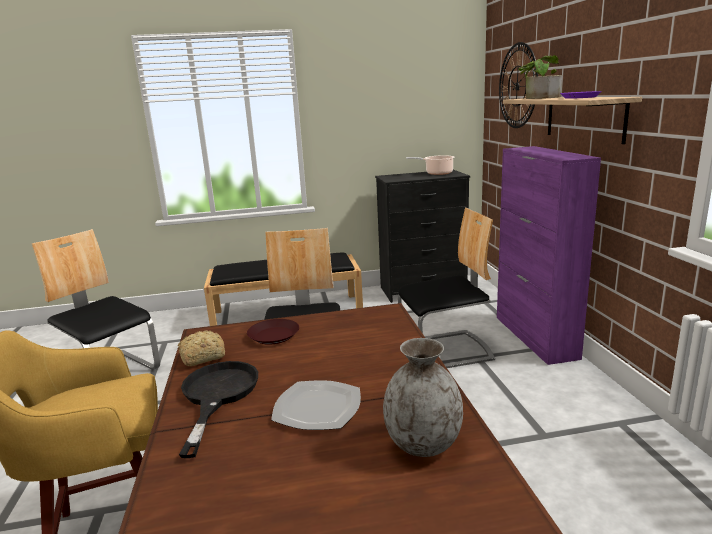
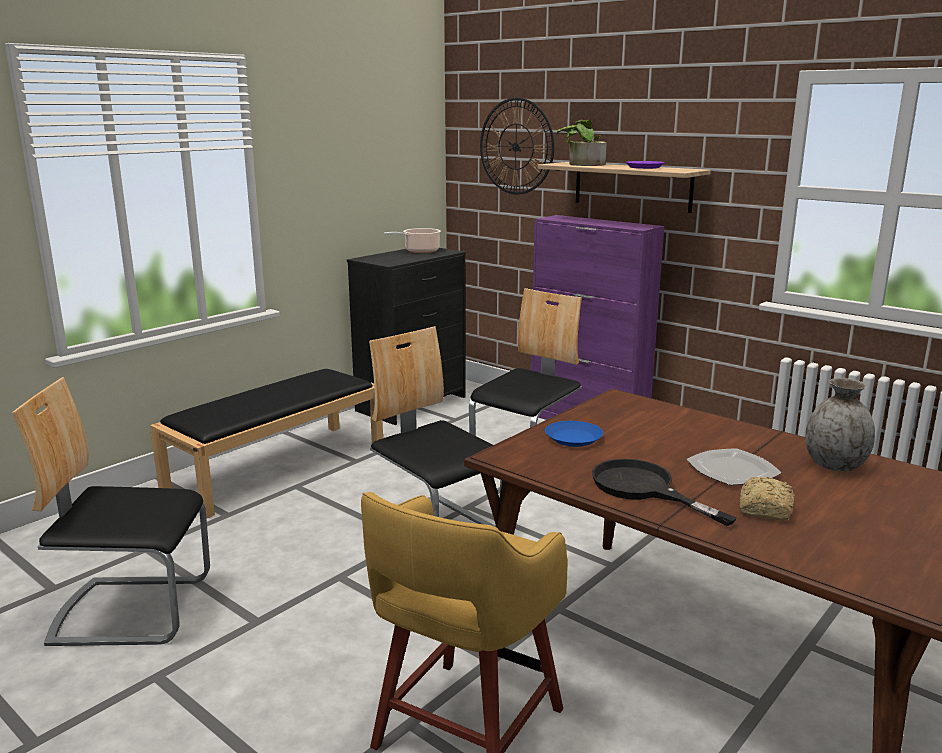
camera: 40 degrees left, 0 degrees up
(201, 357) = (553, 471): bread -> bread (764, 510)
(274, 336) = (574, 438): brown plate -> blue plate

